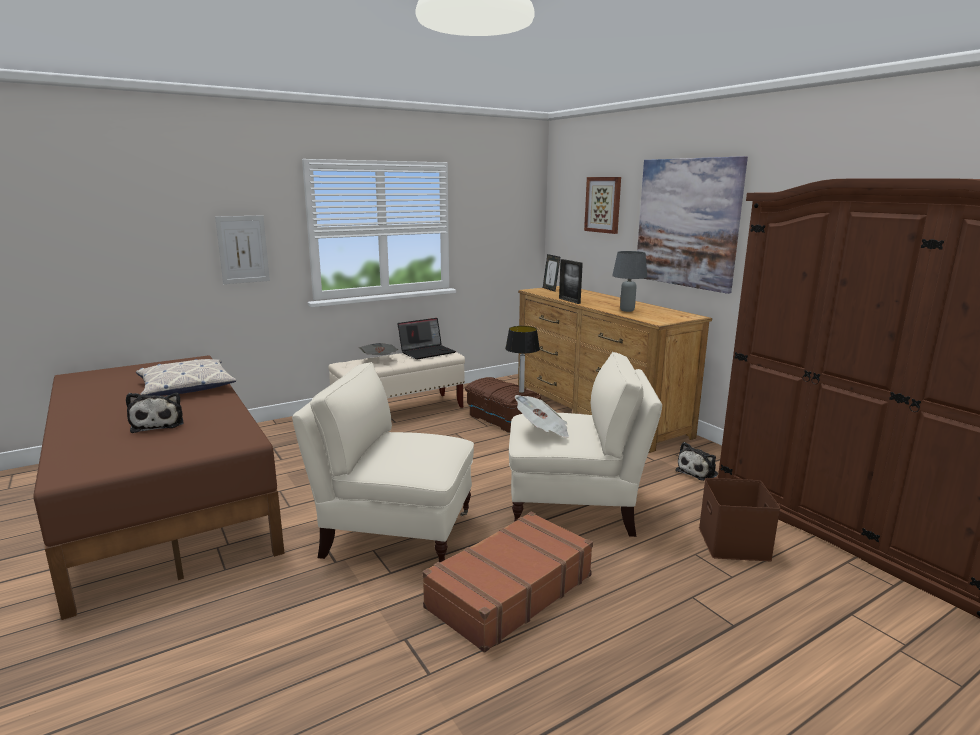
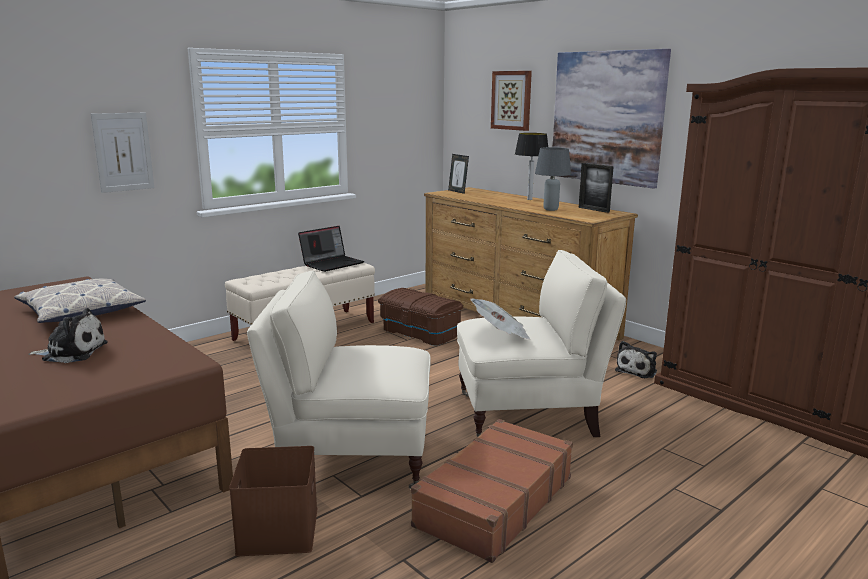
camera: 10 degrees left, 0 degrees up
(158, 424) = (72, 352): plush toy -> plush toy turned 60 degrees counterclockwise
(379, 360) = (282, 274): newspaper -> none
(521, 392) = (443, 300): table lamp -> table lamp (530, 199)
(569, 301) = (485, 202): picture frame -> picture frame (593, 210)
(732, 542) = (692, 434): brown storage box -> brown storage box (276, 529)

